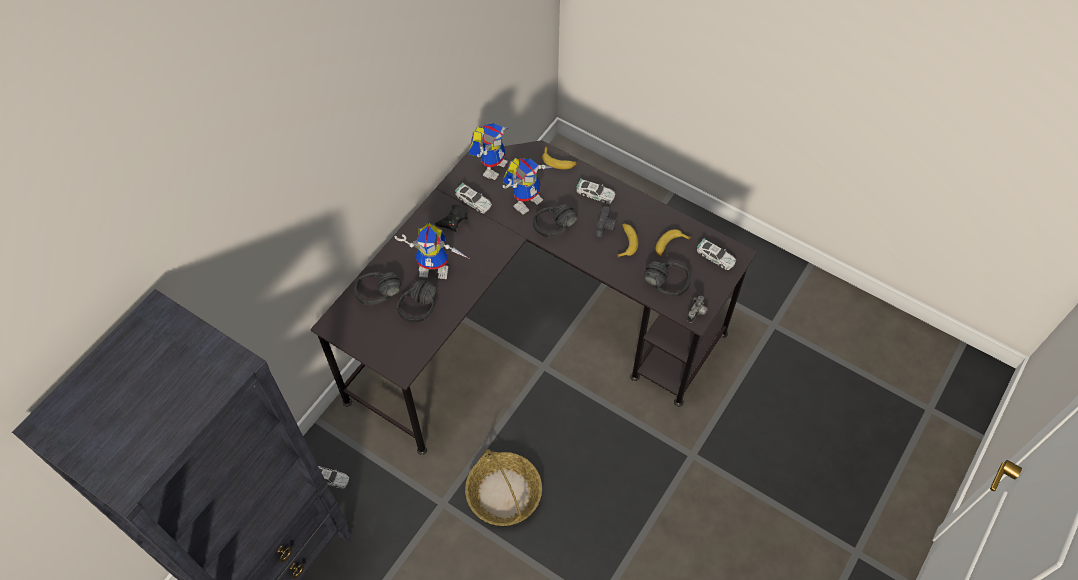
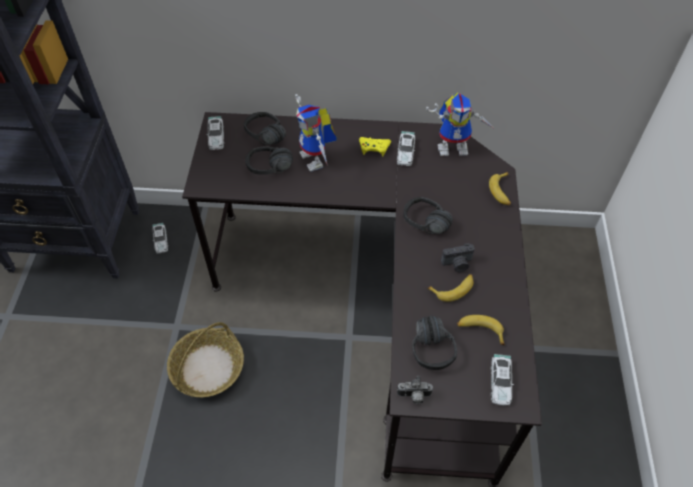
camera: 60 degrees right, 5 degrees down
(453, 220) = (374, 148): black game controller -> yellow game controller
(527, 199) = (439, 188): toy robot -> none
(595, 194) = (489, 237): toy car -> toy car (216, 136)

